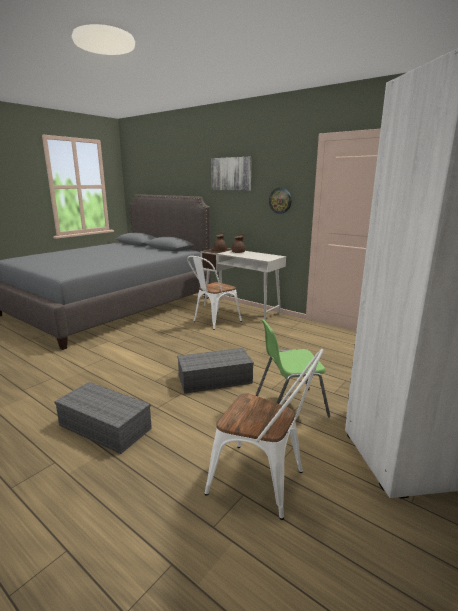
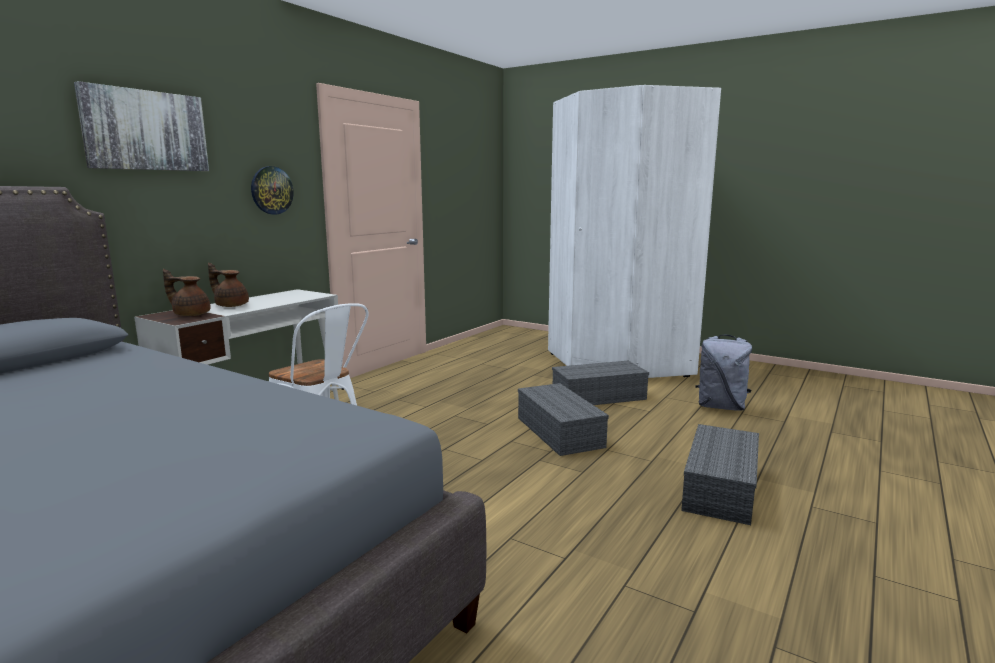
camera: 95 degrees left, 5 degrees down
(264, 483) = (721, 407): white chair -> grey backpack
(289, 405) = (598, 397): green chair -> grey storage box

